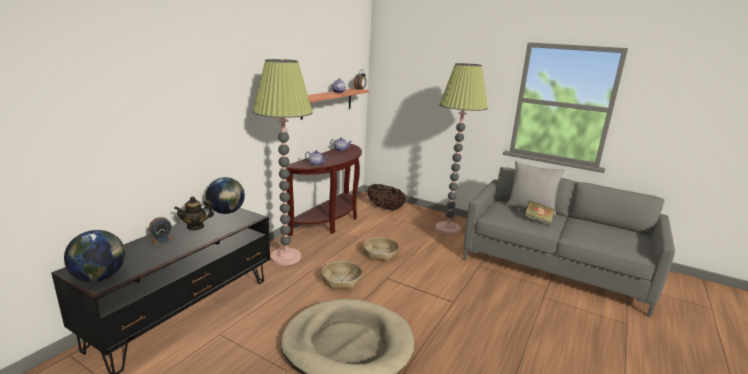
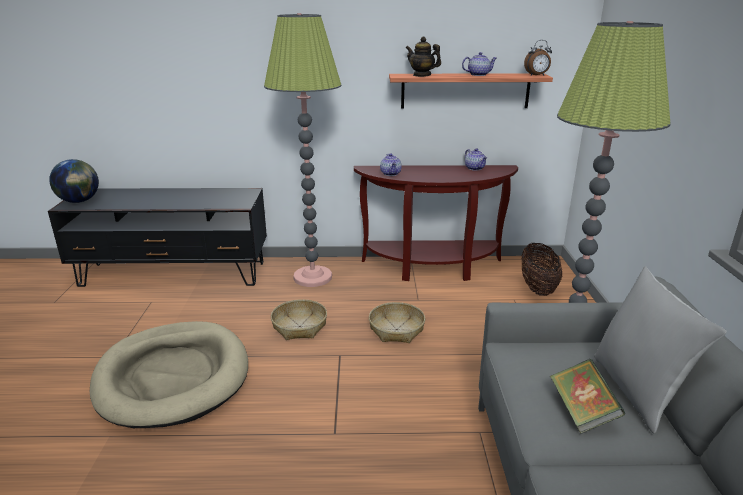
camera: 60 degrees right, 5 degrees up
(161, 239) = (157, 194): alarm clock -> none
(195, 226) = (194, 195): teapot -> teapot (422, 75)
(226, 212) = (240, 193): globe -> none

